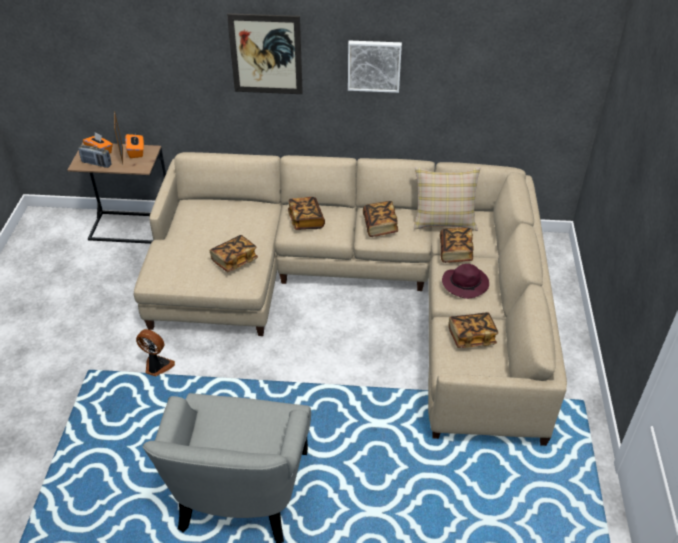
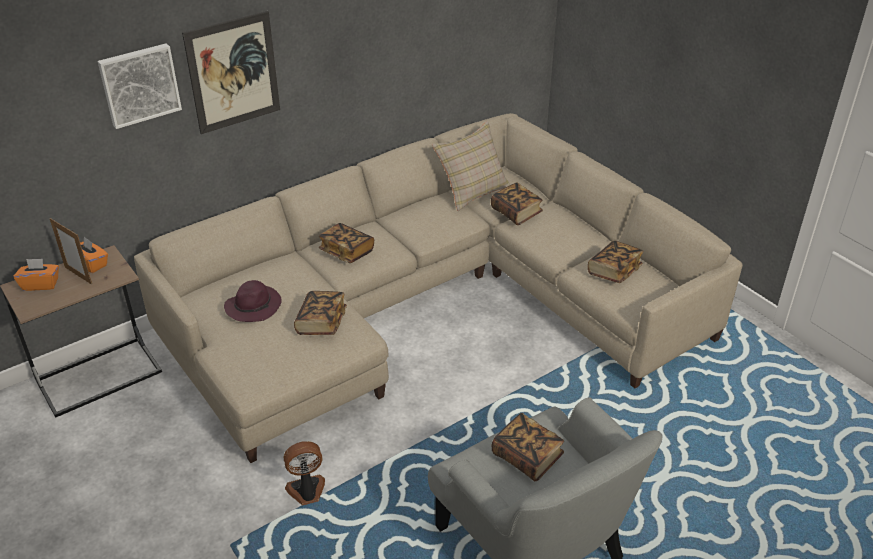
camera: 40 degrees left, 5 degrees down
(96, 164) = (54, 298): radio -> none
(374, 65) = (352, 47): picture -> picture (139, 84)
(380, 226) = (424, 223): book -> book (527, 457)
(466, 284) = (557, 233): purple hat -> purple hat (254, 306)

